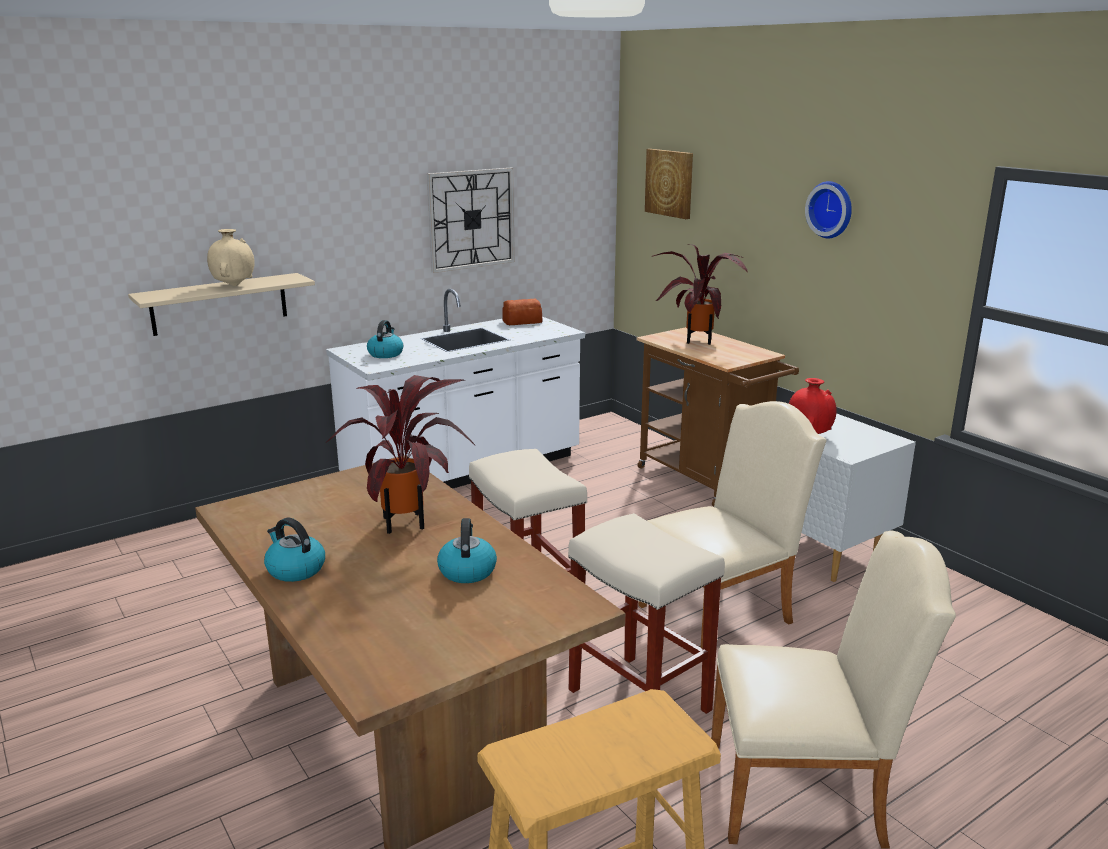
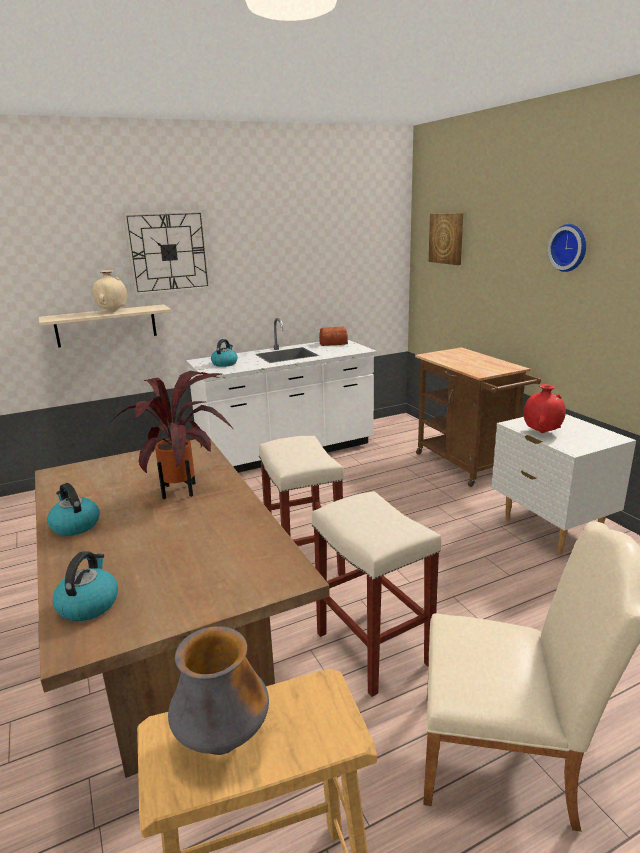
camera: 10 degrees right, 0 degrees up
(467, 570) = (209, 535): kettle -> kettle (88, 604)
(471, 219) = (296, 267): wall clock -> wall clock (168, 252)
(573, 755) = (223, 740): none -> vase
(697, 341) = (461, 358): potted plant -> none
(723, 611) = (460, 573): beige chair -> none

